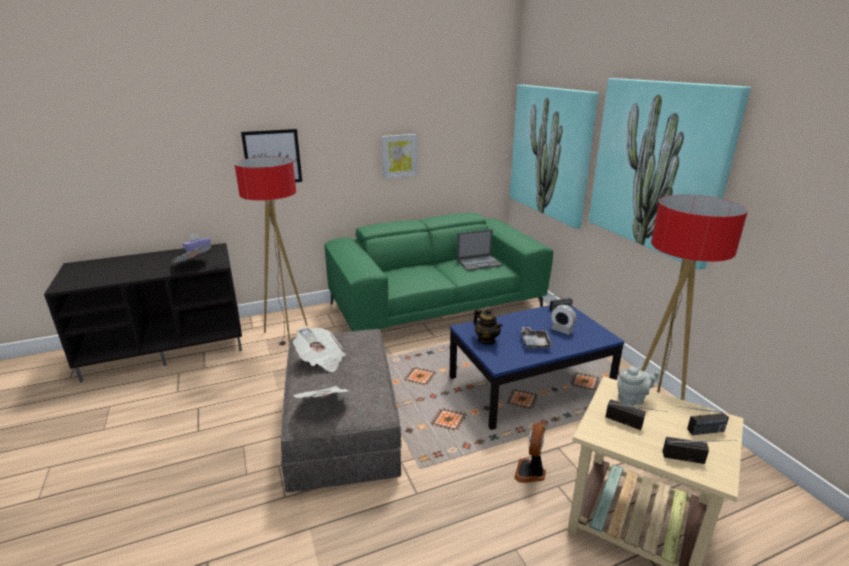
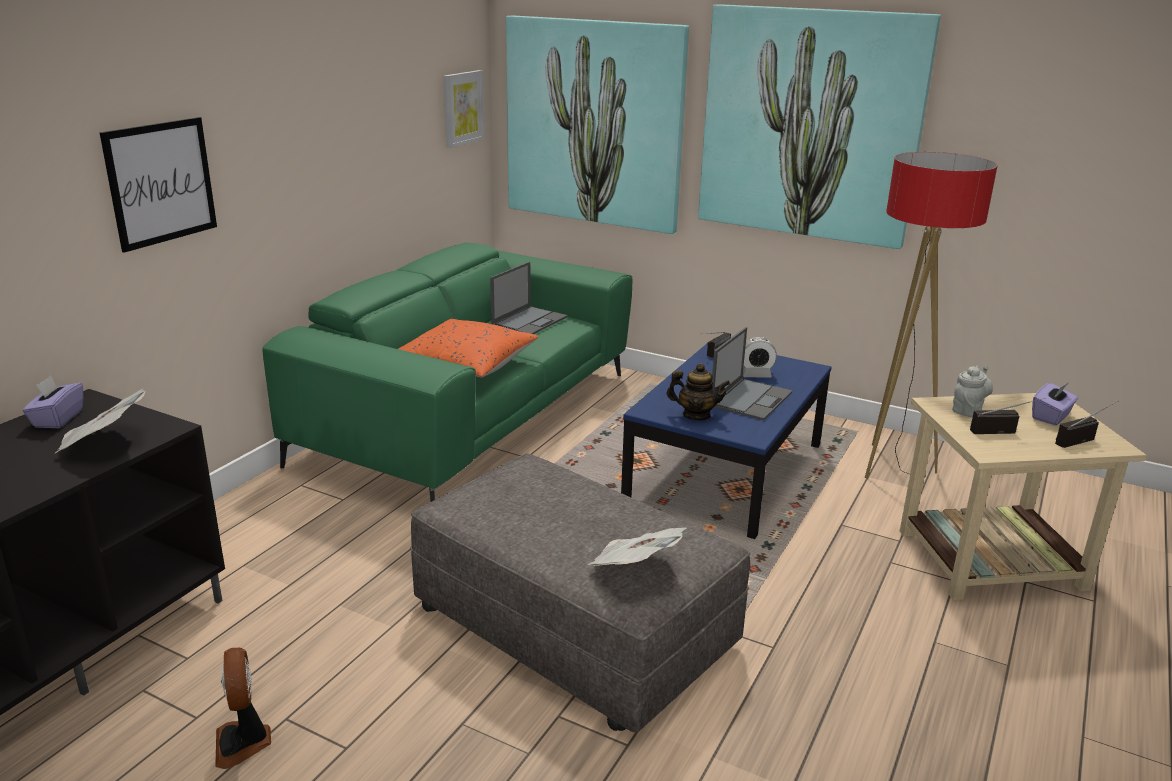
camera: 40 degrees left, 0 degrees up
(287, 334) = (274, 543): floor lamp -> none
(321, 360) = (529, 520): newspaper -> none
(399, 156) = (357, 155): picture -> picture (462, 108)
(415, 276) = (466, 365): none -> orange pillow
(530, 472) = (851, 562): fan -> fan (244, 742)
(535, 342) = (751, 399): grey tray -> laptop
(697, 432) = (1051, 417): radio -> purple tissue box

